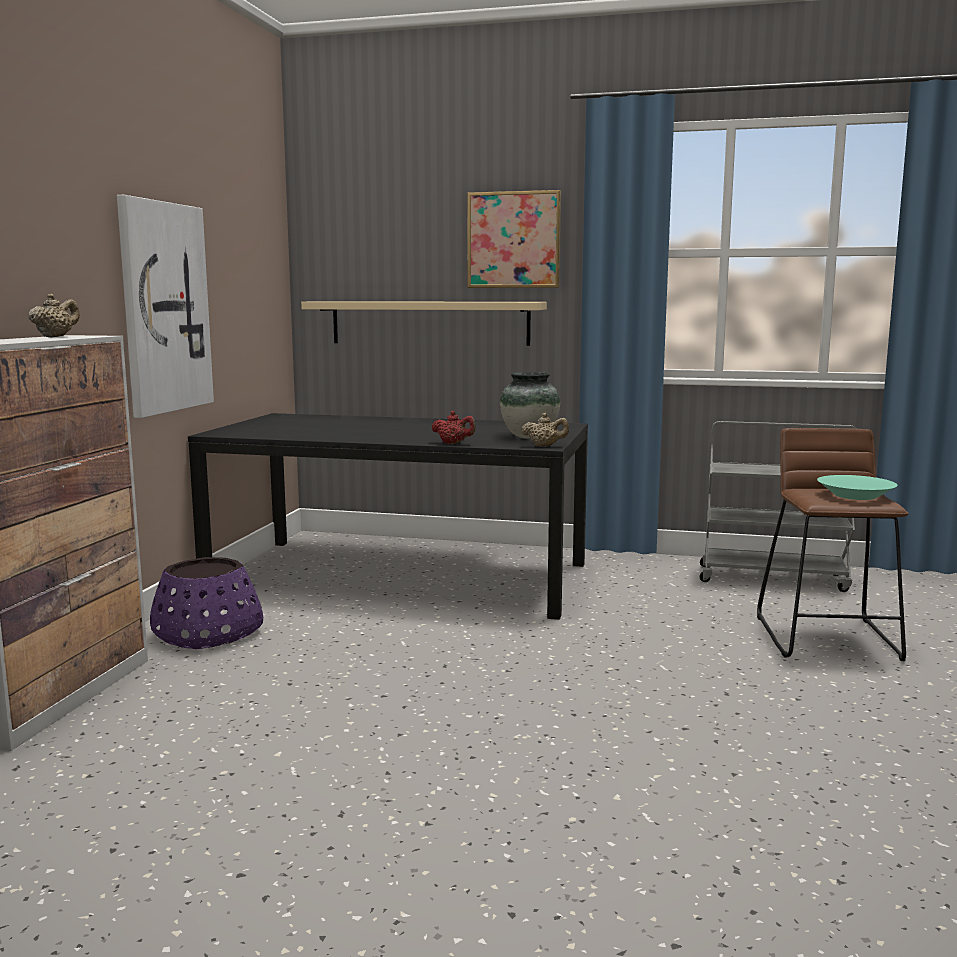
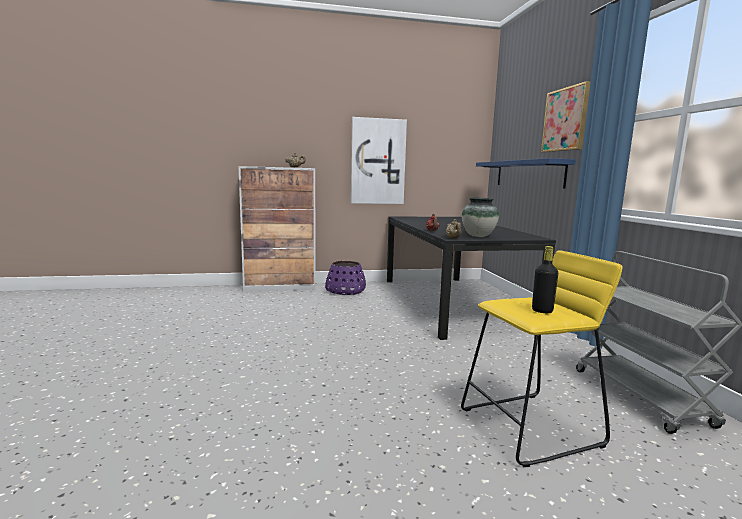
camera: 65 degrees right, 0 degrees up
(429, 323) = (528, 174): beige shelf -> blue shelf
(828, 638) = (530, 427): brown stool -> yellow stool
(855, 495) = (542, 311): turquoise bowl -> black bottle

